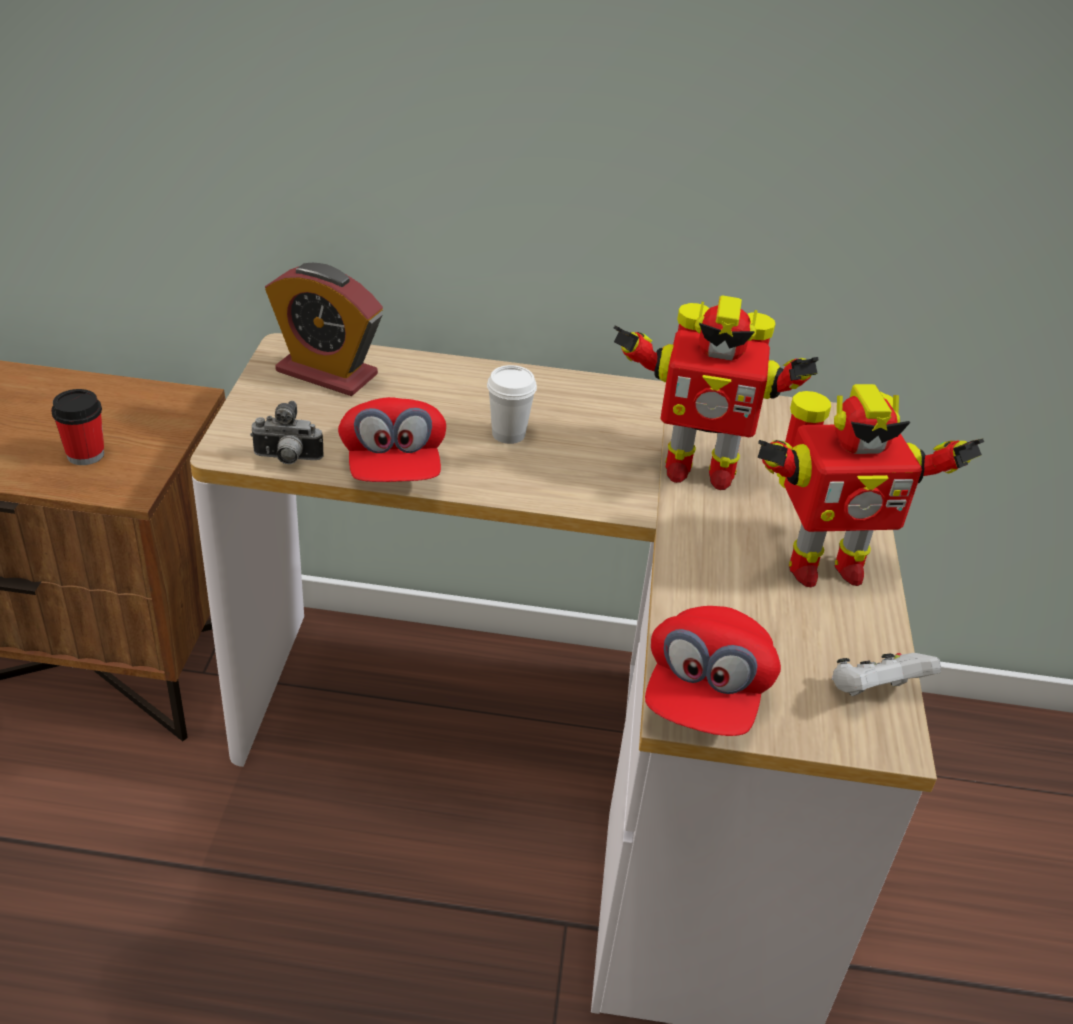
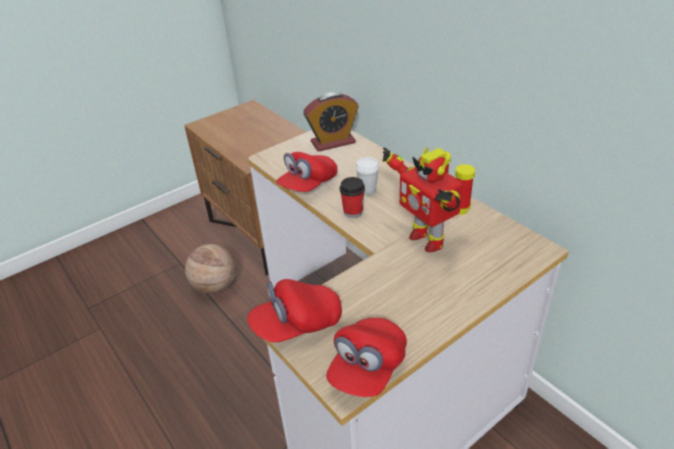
camera: 50 degrees right, 0 degrees up
(85, 454) = (253, 148): cup -> cup (353, 212)
(90, 826) = (215, 286): none -> basketball
(287, 459) = (278, 168): camera -> none
(326, 373) = (333, 142): alarm clock -> alarm clock turned 90 degrees counterclockwise
(821, 566) = (425, 305): toy robot -> none
(874, 692) = (367, 368): white game controller -> red cap

